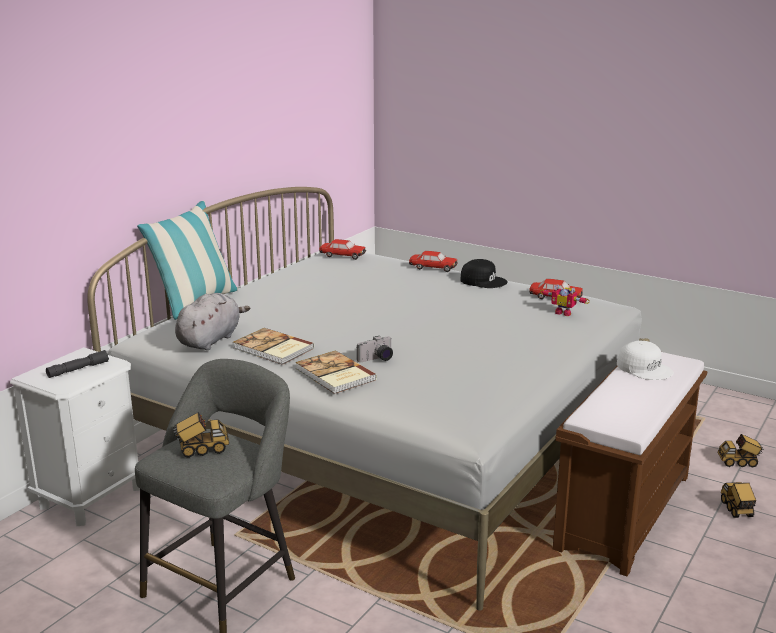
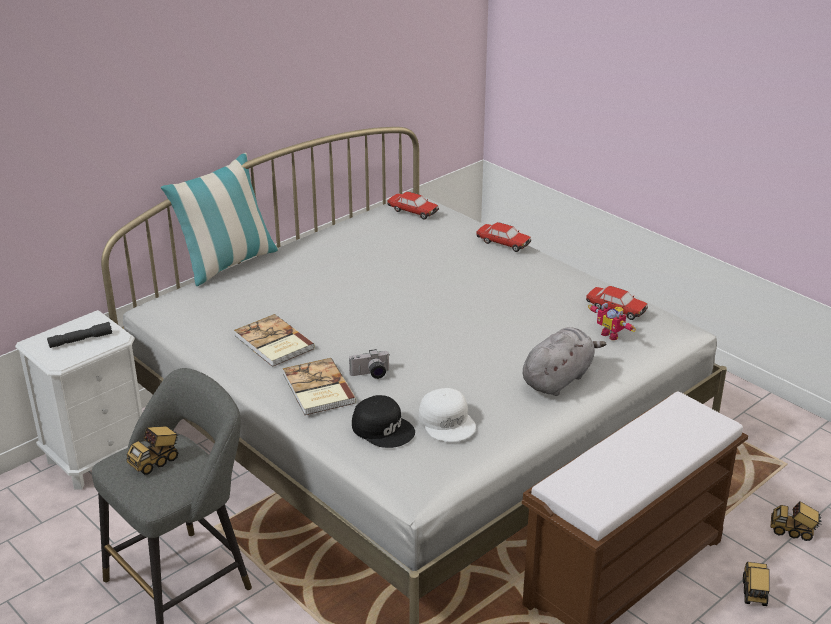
camera: 15 degrees right, 10 degrees up
(202, 450) = (156, 461): toy truck -> toy truck turned 135 degrees clockwise
(210, 340) = (218, 321): grey plush toy -> grey plush toy (558, 379)
(483, 281) = (548, 272): black cap -> black cap (383, 428)
(644, 368) = (666, 425): white cap -> white cap (447, 421)

